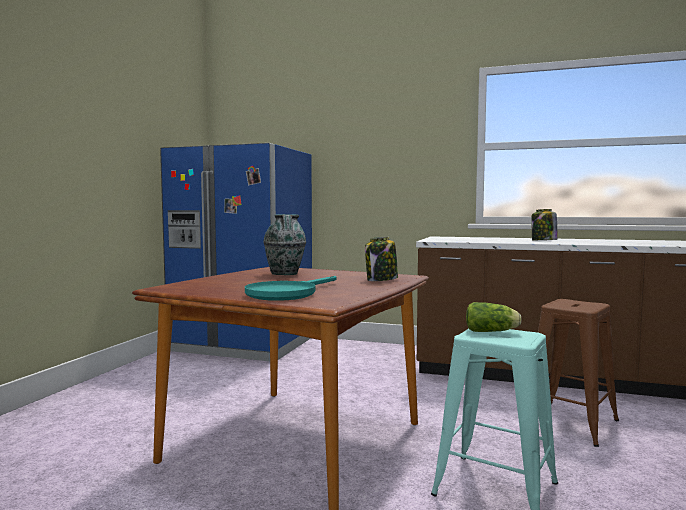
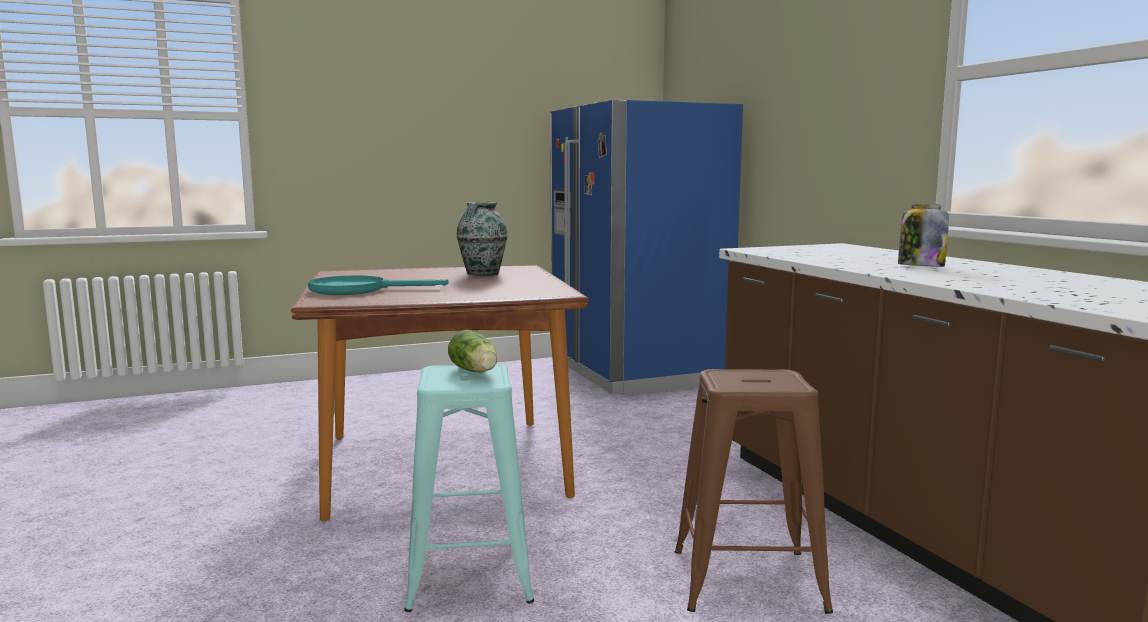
camera: 50 degrees right, 5 degrees up
(381, 280) = (505, 292): jar -> none

